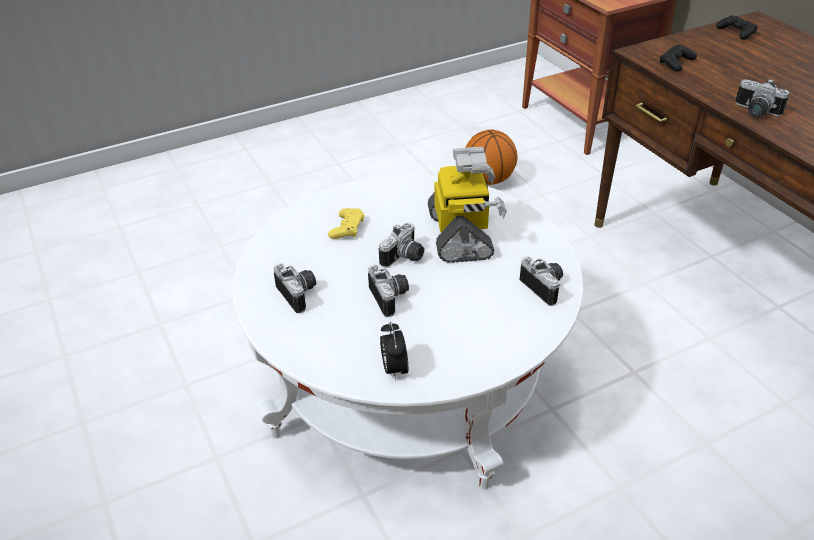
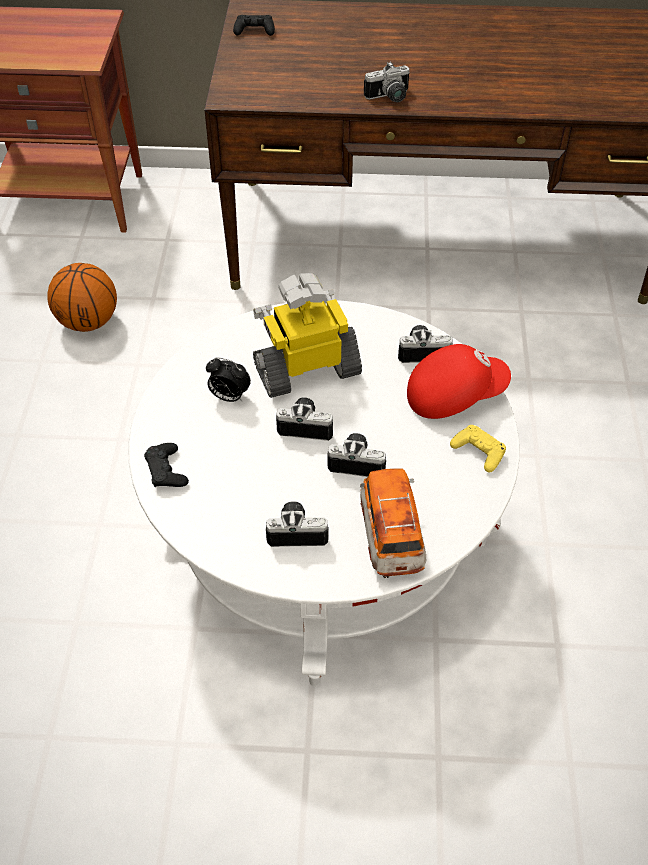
camera: 60 degrees left, 10 degrees up
(331, 344) = (391, 536): none -> toy car
(347, 228) = (219, 448): yellow game controller -> yellow game controller (478, 452)
(394, 369) = (456, 503): alarm clock -> alarm clock (229, 397)
(405, 258) = (306, 425): camera -> camera turned 60 degrees counterclockwise
(461, 235) = (307, 369): toy robot -> toy robot turned 45 degrees counterclockwise
(514, 323) = (454, 395): none -> red cap
(676, 63) = (269, 89): black game controller -> black game controller (166, 471)

